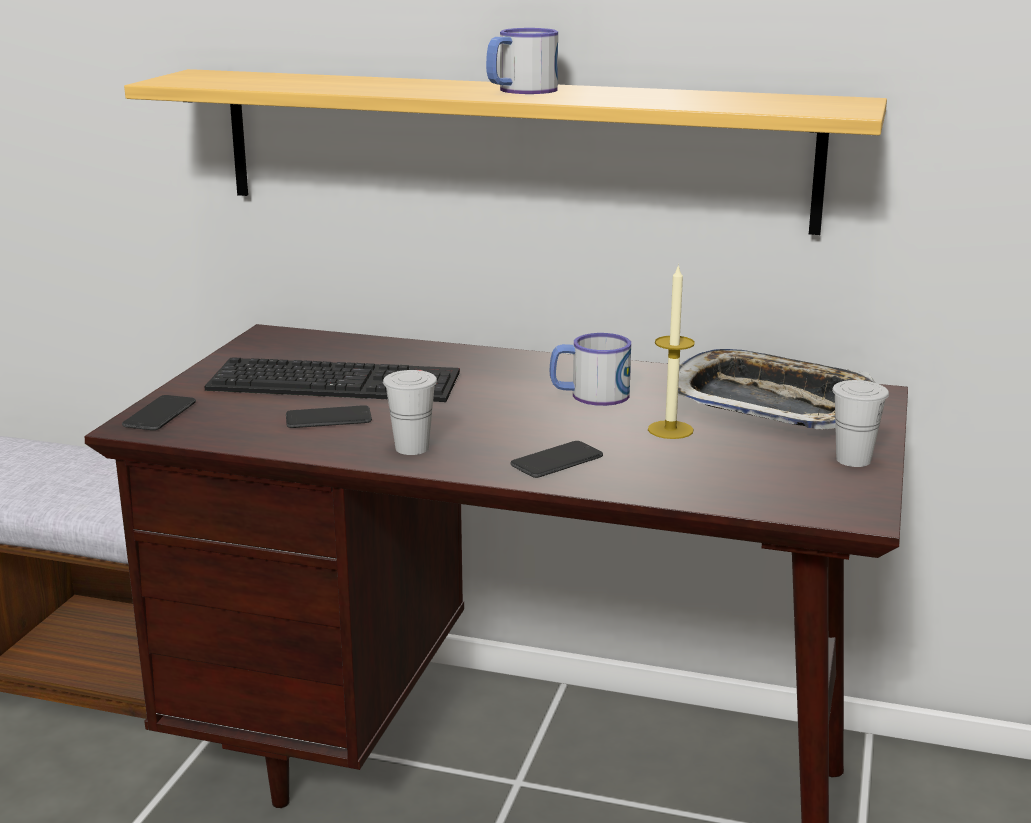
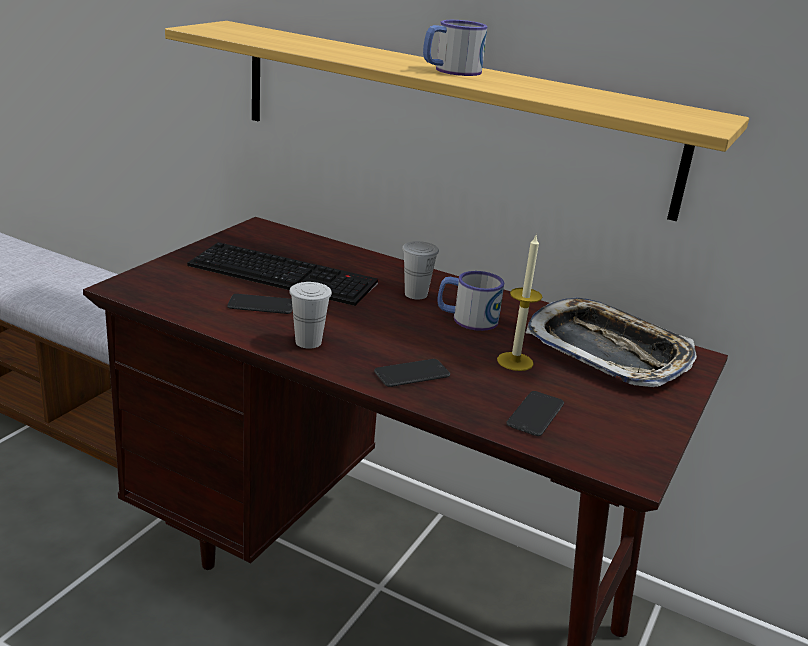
camera: 10 degrees right, 5 degrees up
(160, 414) = (144, 280): phone -> phone (535, 414)
(853, 460) = (652, 417): white cup -> white cup (416, 294)

